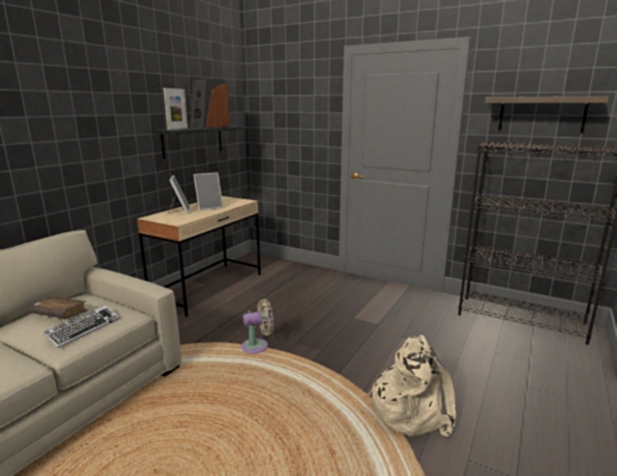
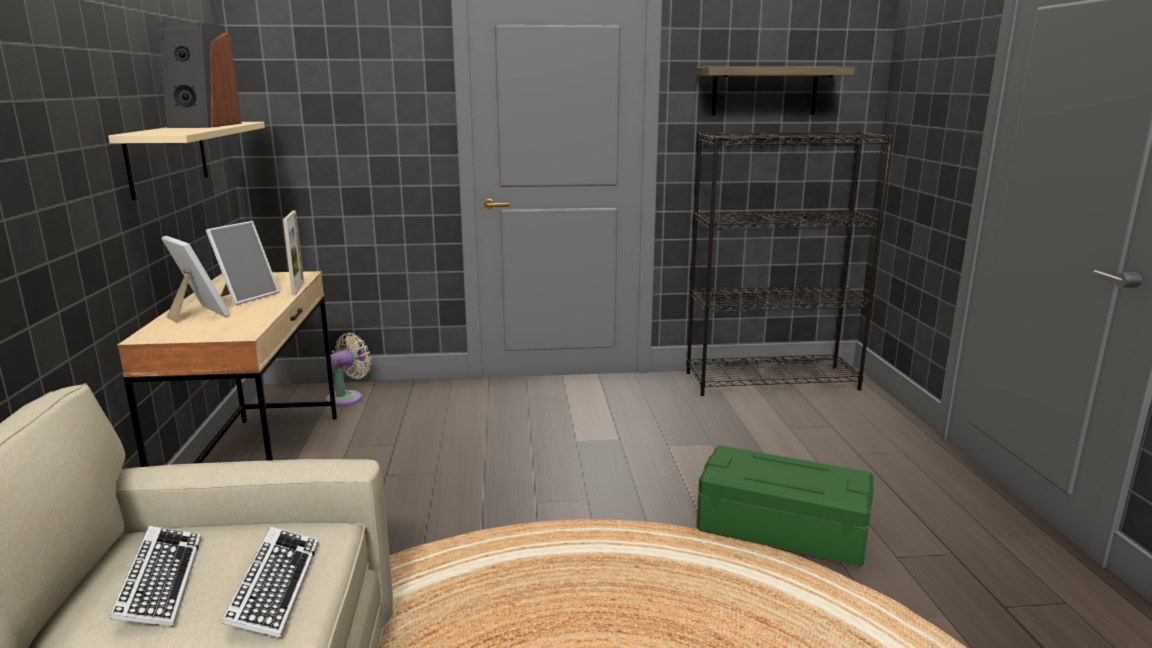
camera: 35 degrees left, 0 degrees up
(60, 313) = (160, 583): brown book -> keyboard
(177, 129) = (165, 131): picture frame -> picture frame (298, 288)
(193, 140) = (168, 157): black shelf -> beige shelf
(258, 346) = (483, 530): beige fan -> beige fan (347, 397)
(411, 409) = (782, 528): beige backpack -> green storage box

